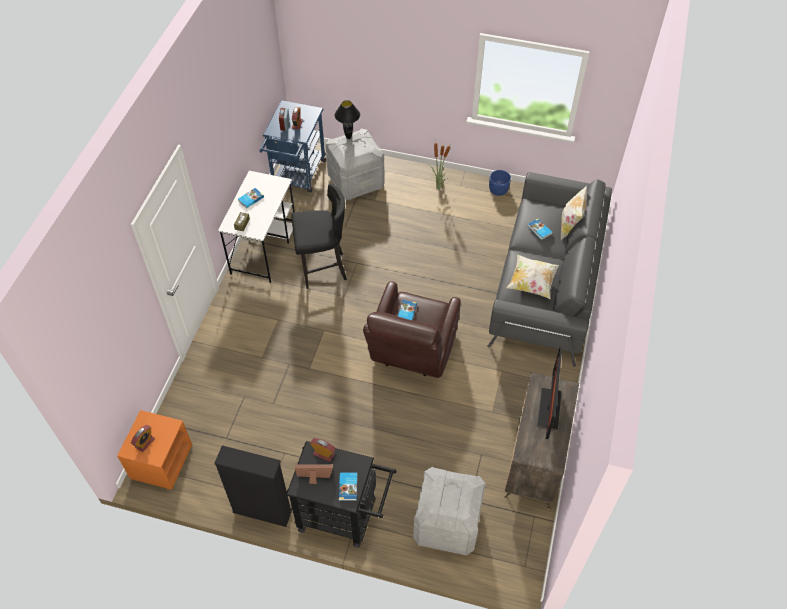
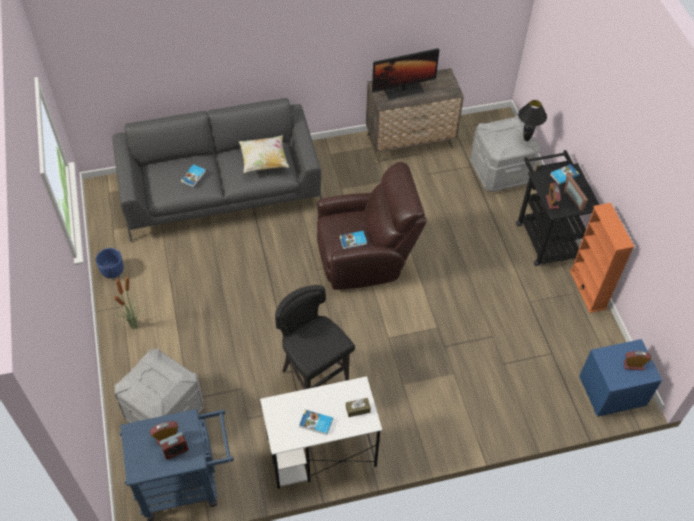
camera: 120 degrees left, 0 degrees up
(161, 461) = (612, 391): orange nightstand -> blue nightstand
(262, 511) = (587, 290): black bookcase -> orange bookcase
(348, 137) = (143, 393): black table lamp -> black table lamp (526, 139)
(570, 225) = (173, 159): pillow -> none

